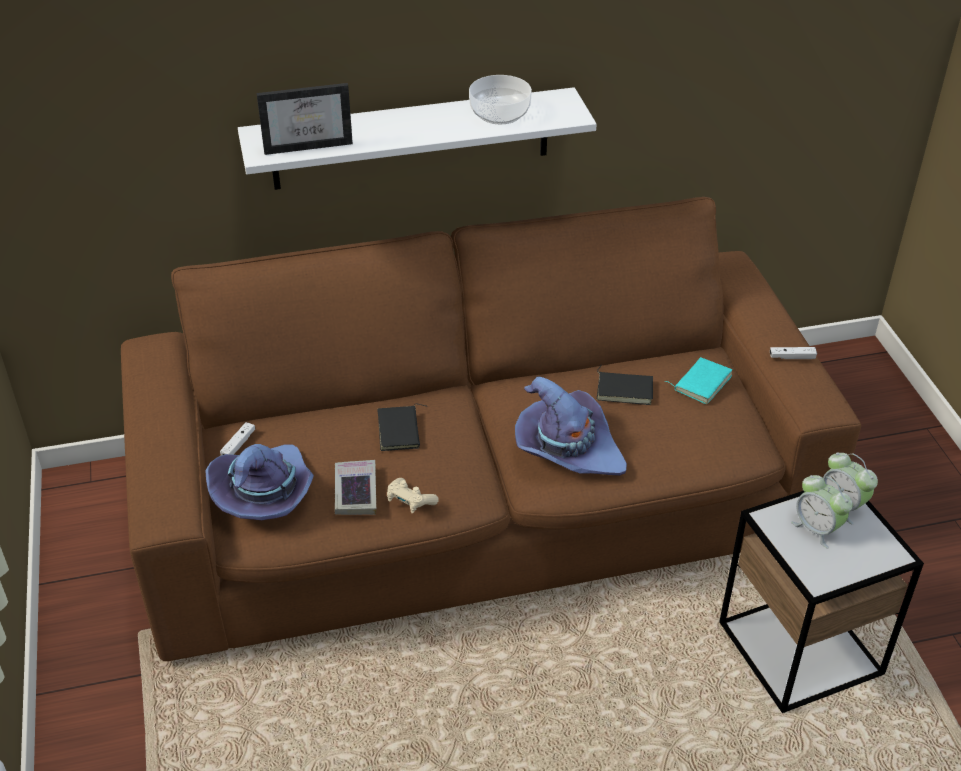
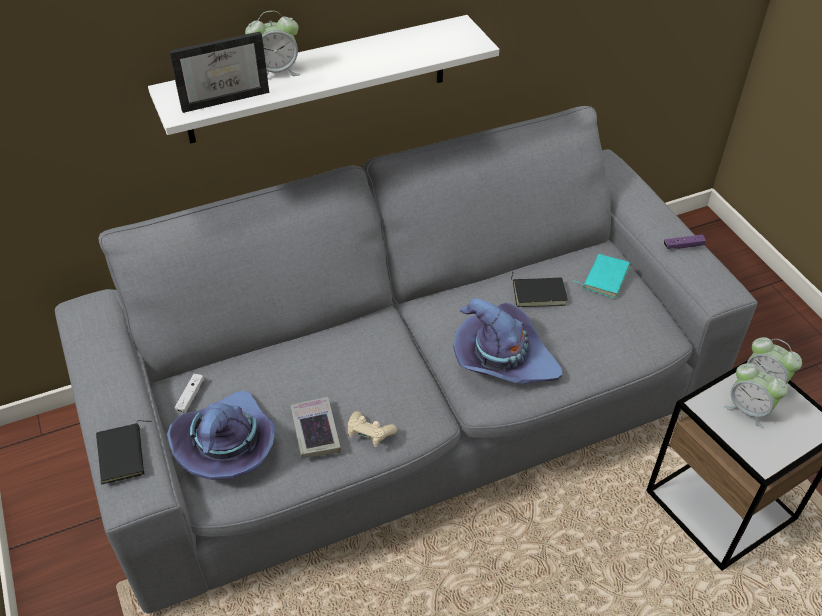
camera: 10 degrees left, 5 degrees up
(365, 125) = (277, 71): none -> alarm clock
(400, 431) = (344, 362): black book -> black book (123, 455)
(480, 504) = (410, 406): brown sofa -> grey sofa
(500, 113) = (405, 47): bowl -> none
(792, 357) = (683, 246): white game controller -> purple game controller

